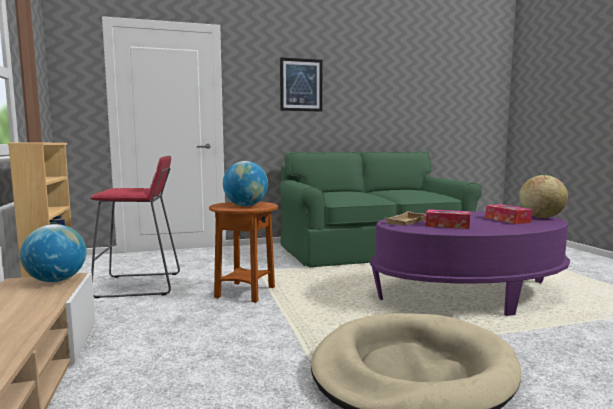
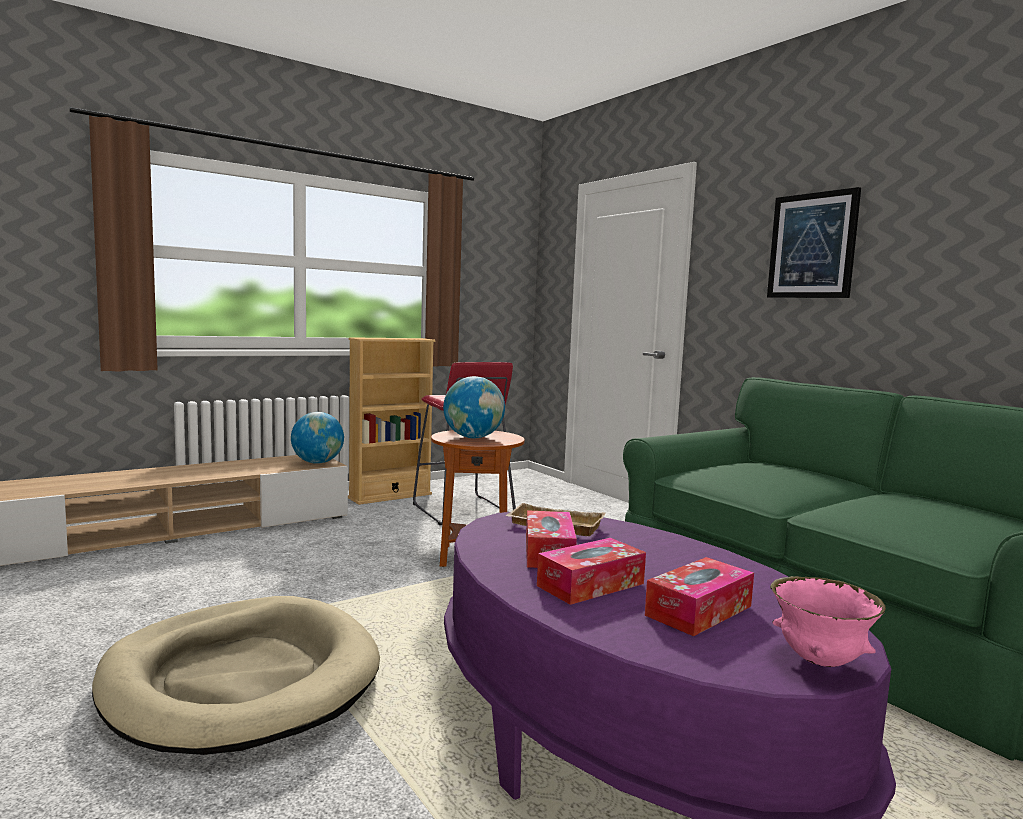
camera: 70 degrees right, 0 degrees up
(487, 225) = (590, 584): none -> tissue box
(541, 217) = (820, 661): globe -> pink bowl

